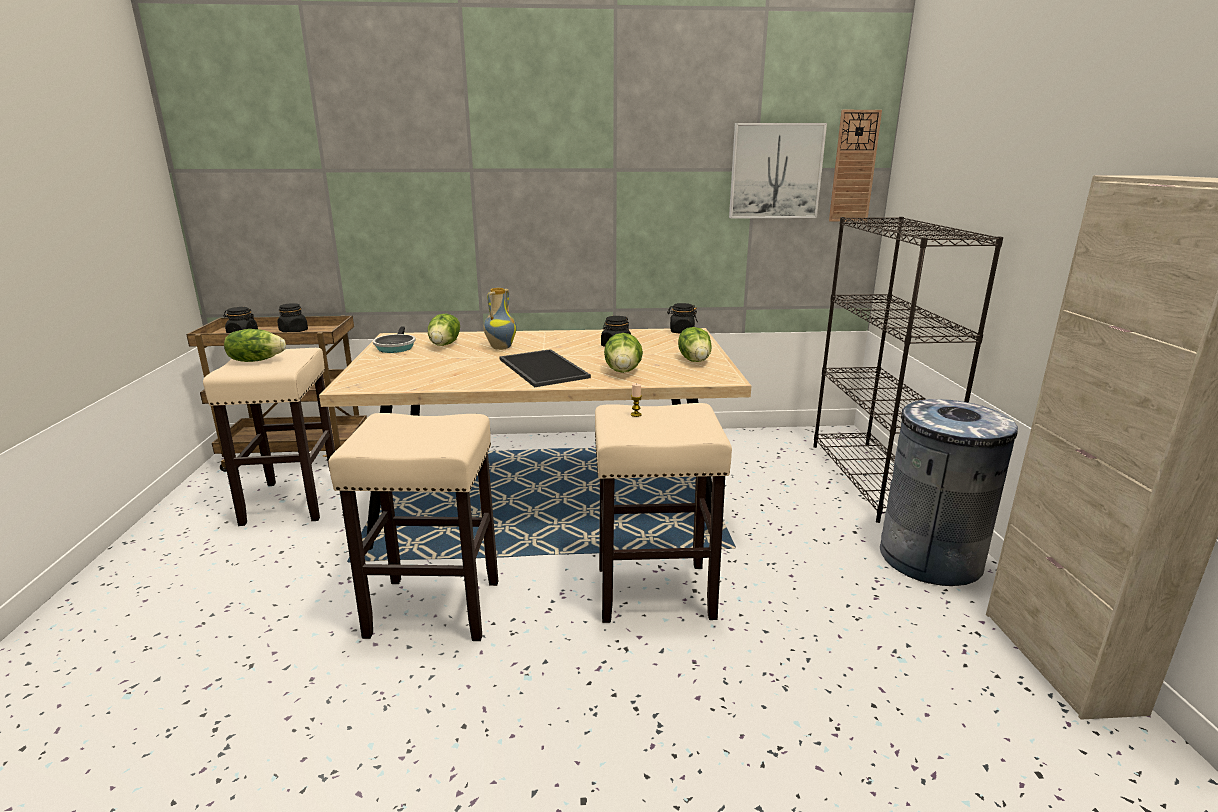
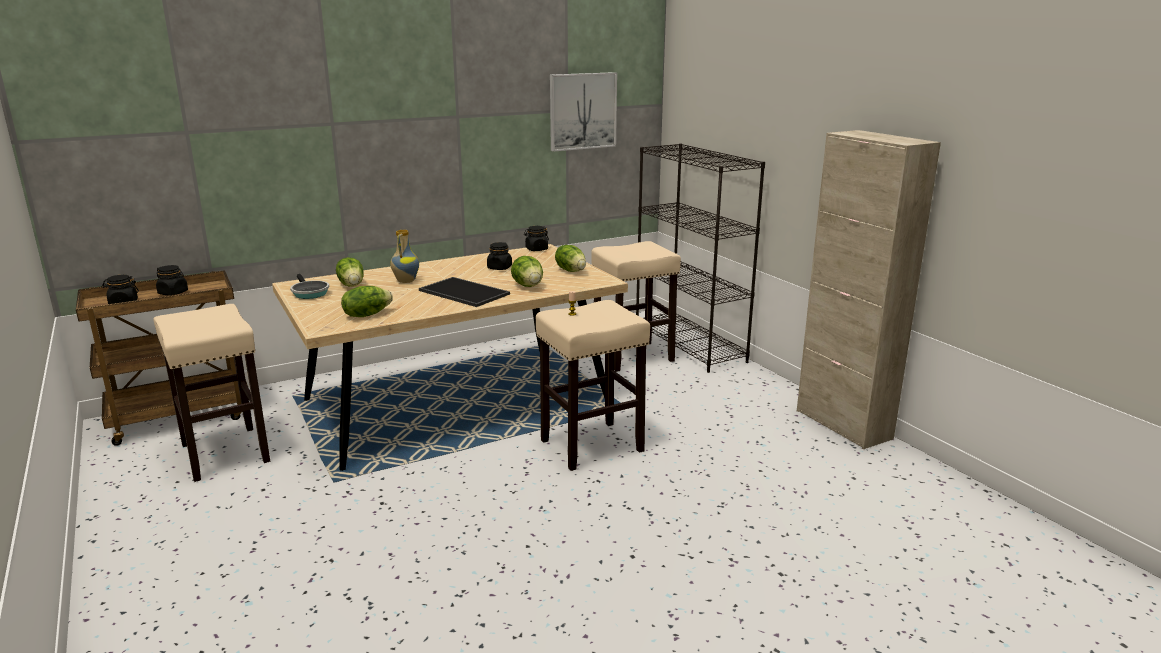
camera: 25 degrees left, 0 degrees up
(256, 360) = (190, 322): lettuce -> lettuce (366, 314)
(432, 608) = (438, 493): beige stool -> beige stool (632, 356)
(854, 167) = (637, 104): wall clock -> none
(929, 558) = (751, 387): grey trash can -> none

